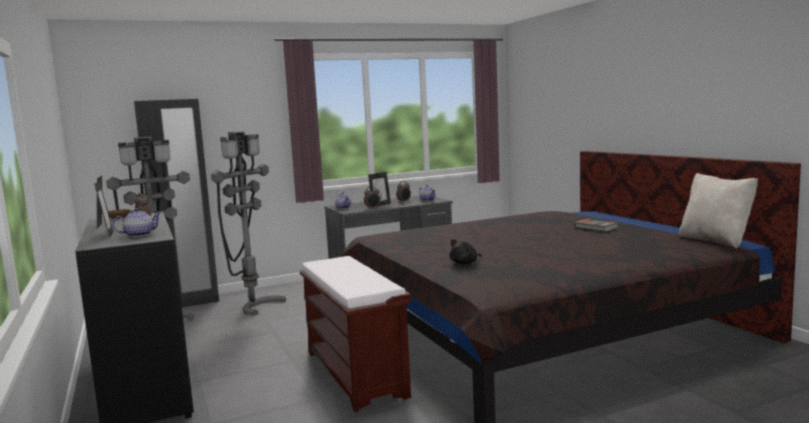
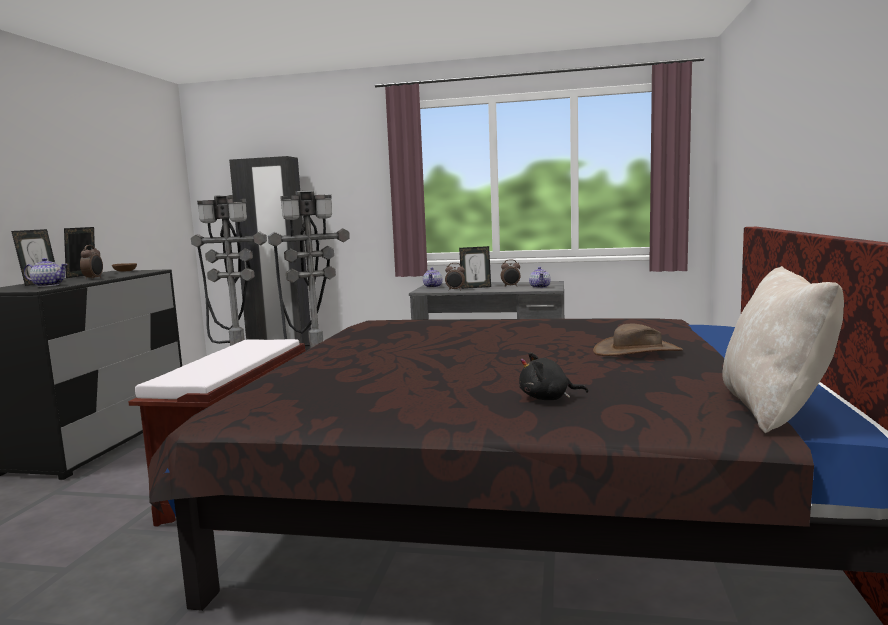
camera: 35 degrees right, 0 degrees up
(465, 263) = (326, 369): black plush toy -> black plush toy (548, 398)
(596, 228) = (637, 351): book -> brown hat

